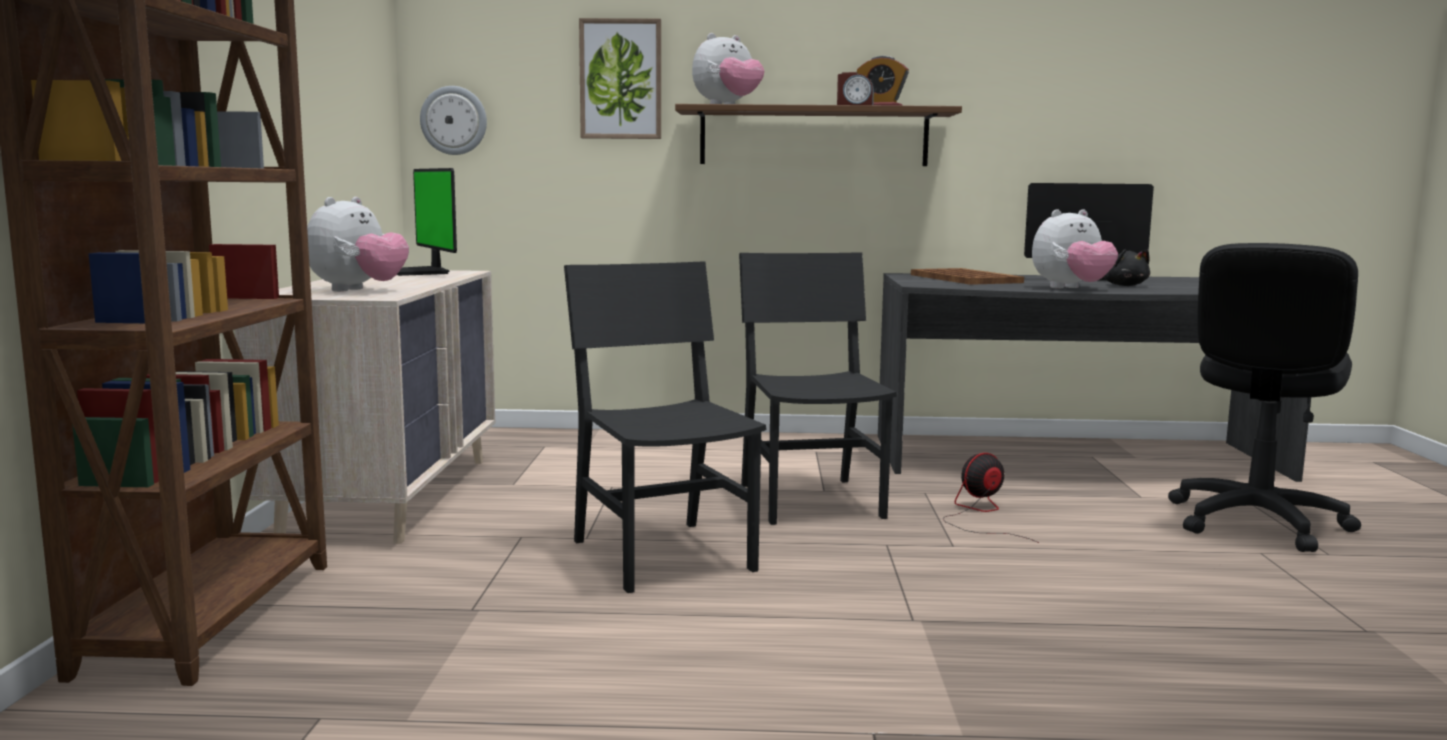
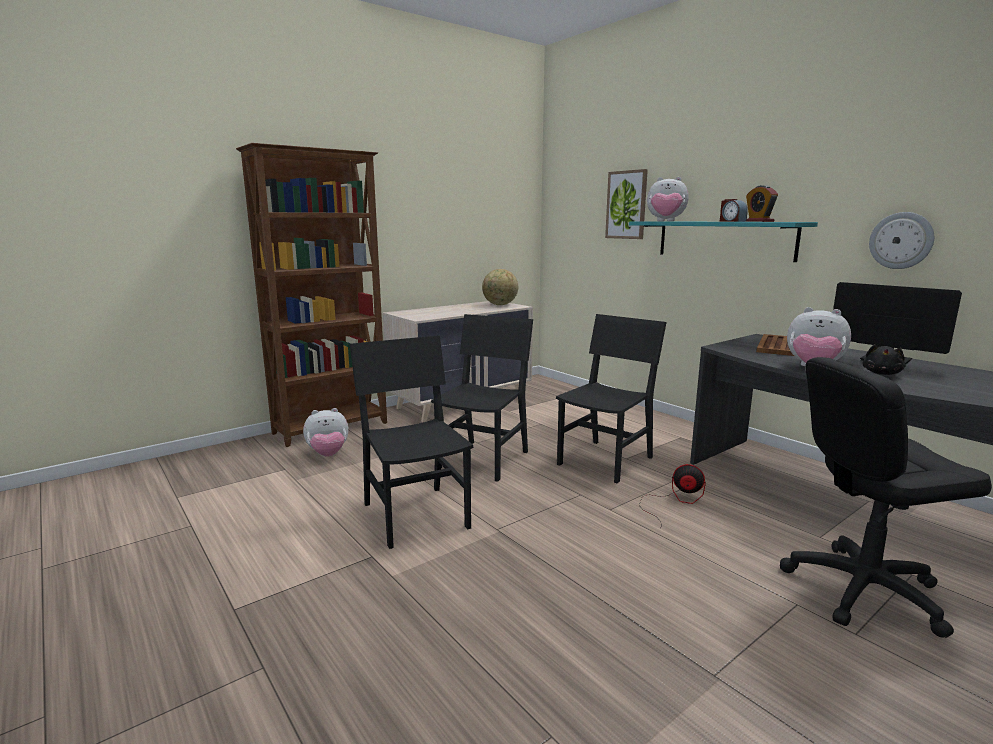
camera: 50 degrees right, 5 degrees up
(358, 290) = (430, 313): plush toy -> plush toy (328, 454)
(421, 272) = (500, 305): monitor -> globe
(454, 120) = (559, 228): wall clock -> wall clock (901, 240)
(777, 657) = (416, 515): none -> black chair
(813, 137) = (724, 239): brown shelf -> turquoise shelf

